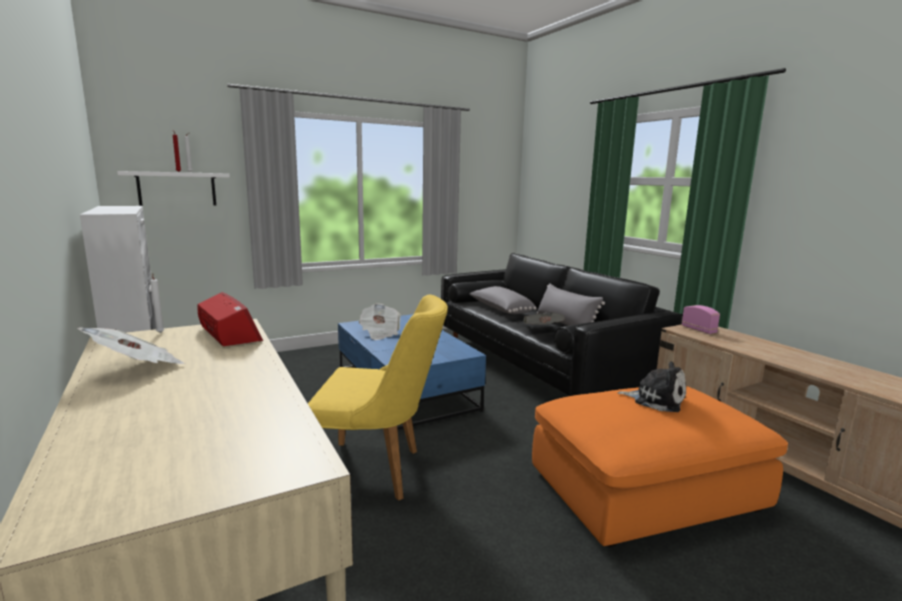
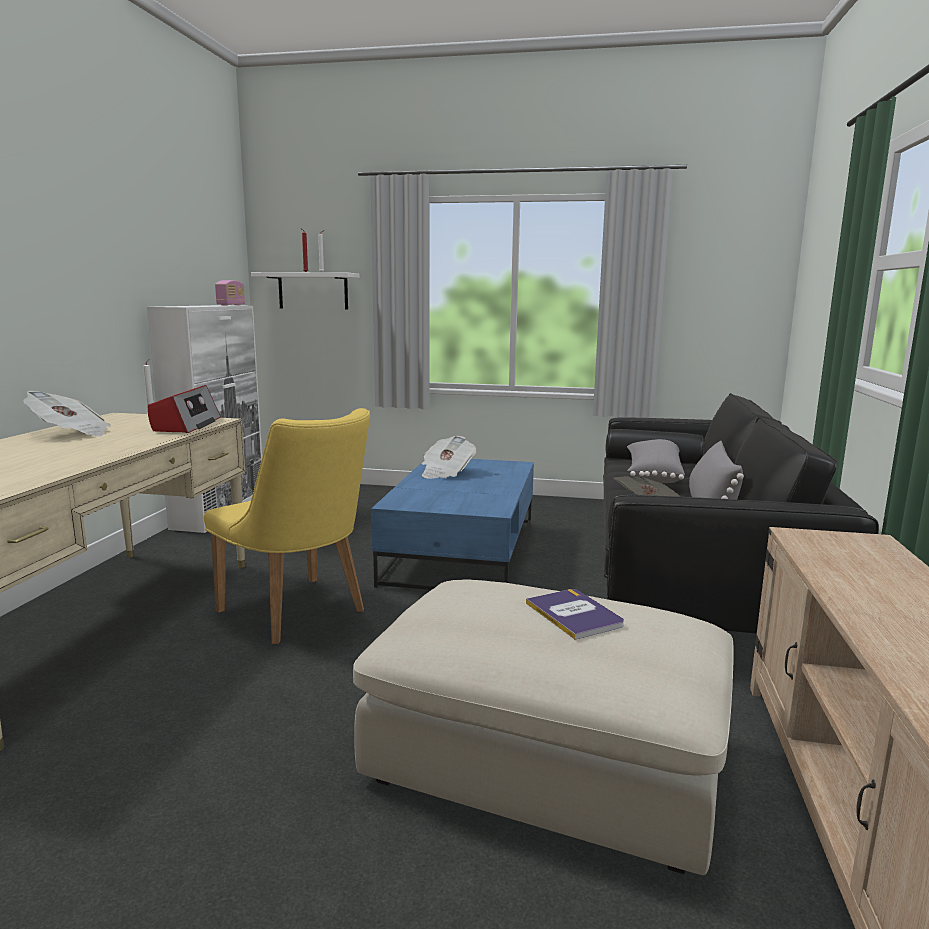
camera: 40 degrees right, 0 degrees up
(645, 489) = (549, 758): orange ottoman -> beige ottoman
(656, 399) = (574, 614): plush toy -> book
(698, 330) = (836, 543): radio -> radio (231, 305)

